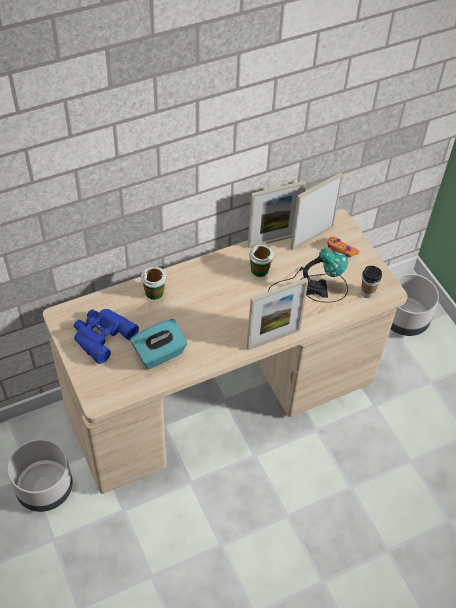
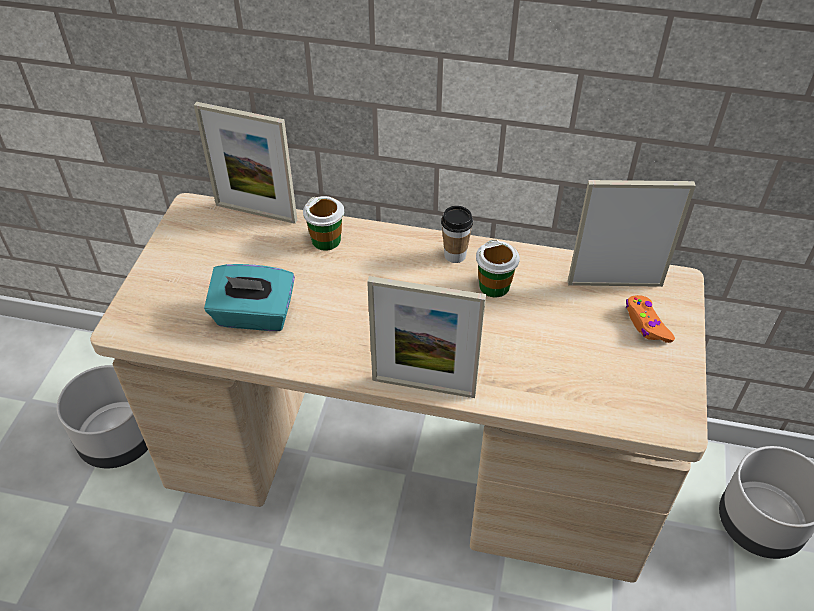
camera: 40 degrees right, 5 degrees down
(101, 335) = (210, 255): blue binoculars -> none
(273, 240) = (550, 259): picture frame -> picture frame (256, 212)
(310, 287) = (549, 348): table lamp -> none
(367, 293) = (635, 406): cup -> cup (455, 255)

